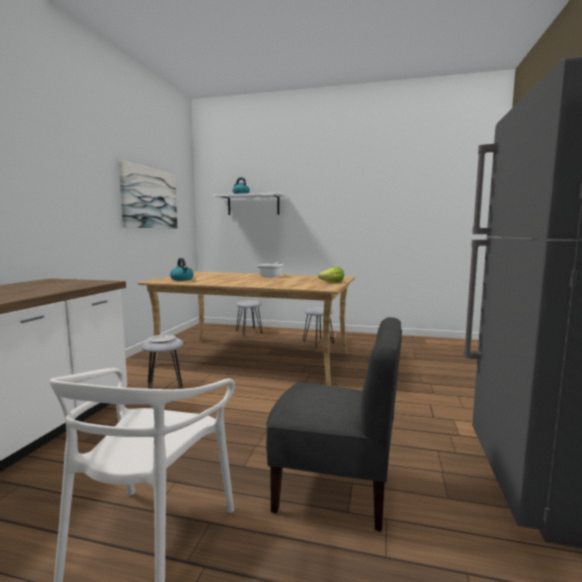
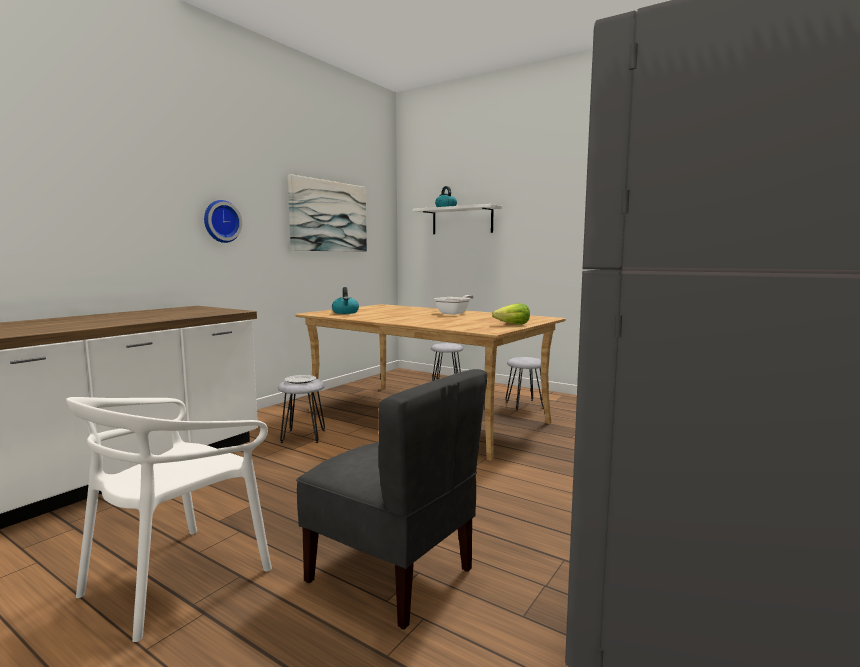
camera: 20 degrees right, 0 degrees up
(66, 199) = (221, 221): none -> wall clock

